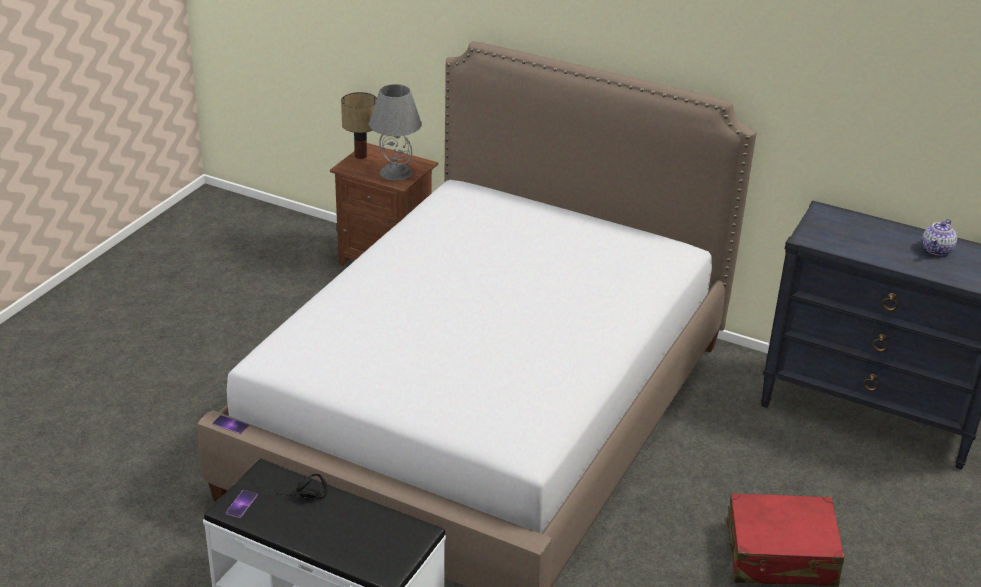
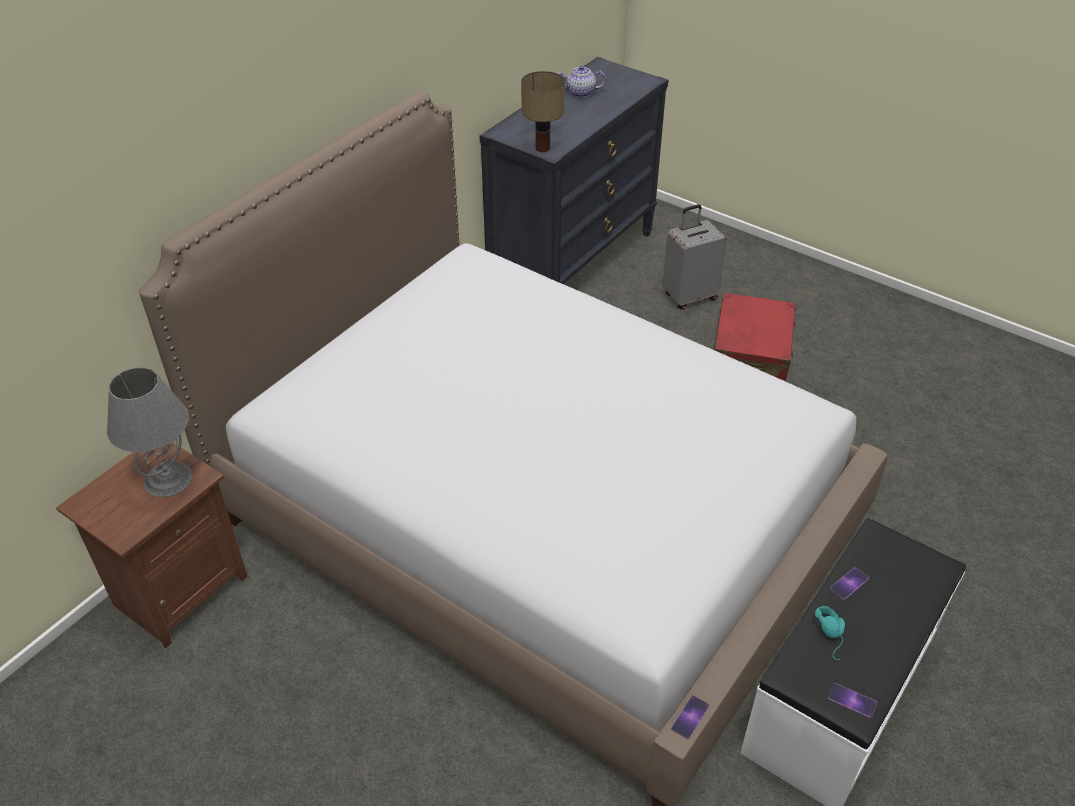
camera: 80 degrees left, 10 degrees up
(303, 497) = (834, 637): black headphones -> turquoise headphones
(360, 156) = (97, 516): table lamp -> table lamp (542, 149)
(361, 510) = (849, 583): none -> phone
(858, 504) = (689, 296): none -> grey suitcase
(937, 249) = (581, 93): teapot -> teapot turned 135 degrees clockwise

